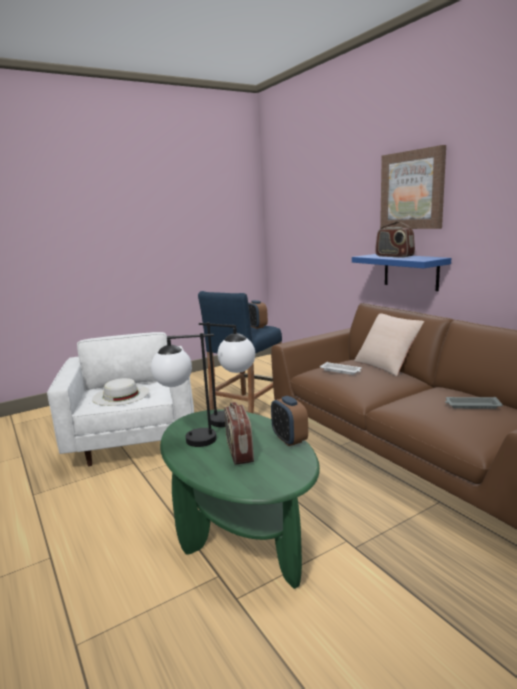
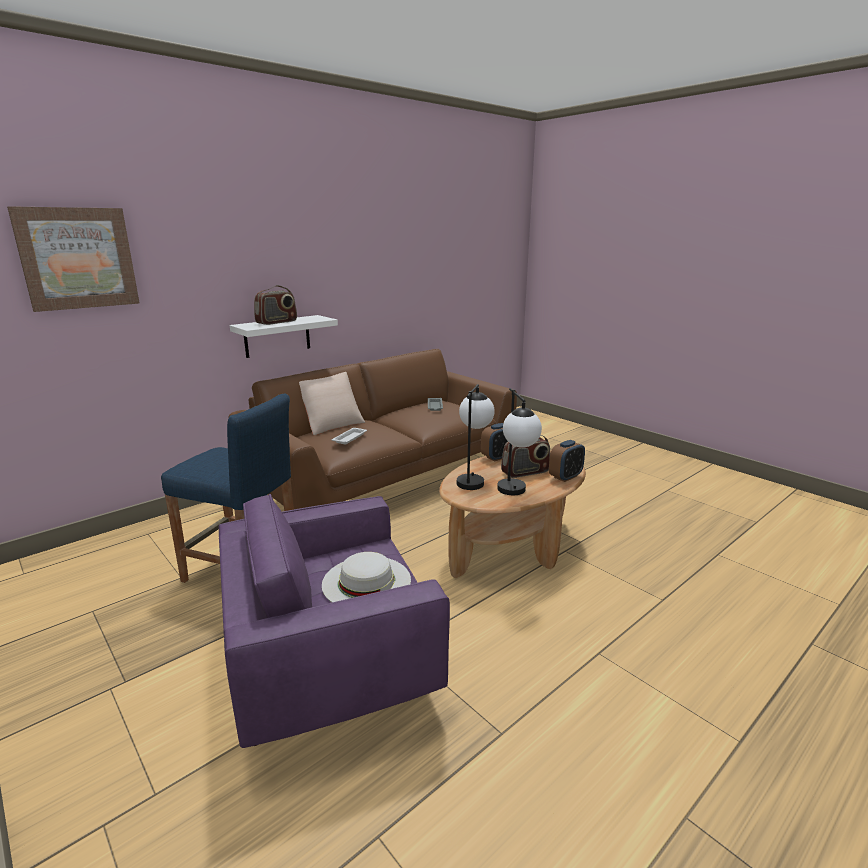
camera: 100 degrees left, 5 degrees up
(134, 440) = (330, 668): white armchair -> purple armchair
(240, 530) = (511, 547): green coffee table -> brown coffee table
(256, 326) = (213, 455): alarm clock -> alarm clock (565, 477)
(411, 271) = (277, 336): blue shelf -> white shelf
(412, 190) = (267, 252): picture -> picture (77, 258)

